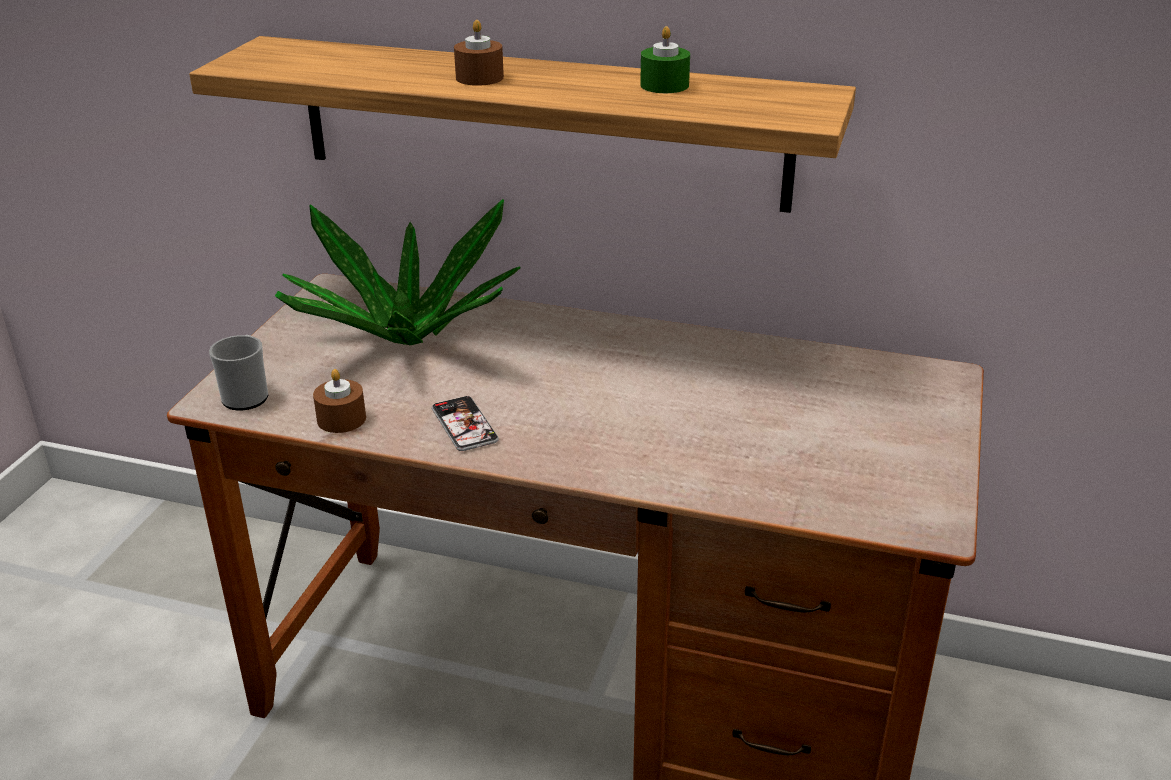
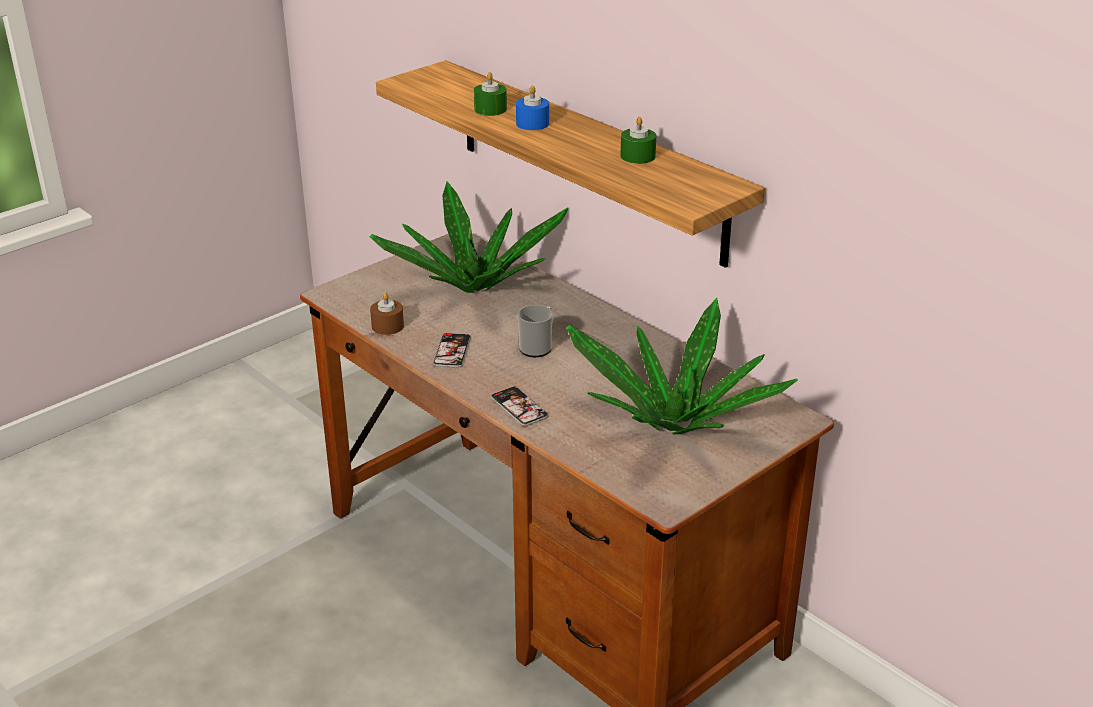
camera: 30 degrees right, 0 degrees up
(247, 395) = (350, 295): mug -> mug (537, 347)
(400, 73) = (490, 109): none -> green candle
(479, 78) = (532, 123): brown candle -> blue candle
(627, 468) = (519, 407): none -> phone
(827, 424) = (674, 423): none -> potted plant

